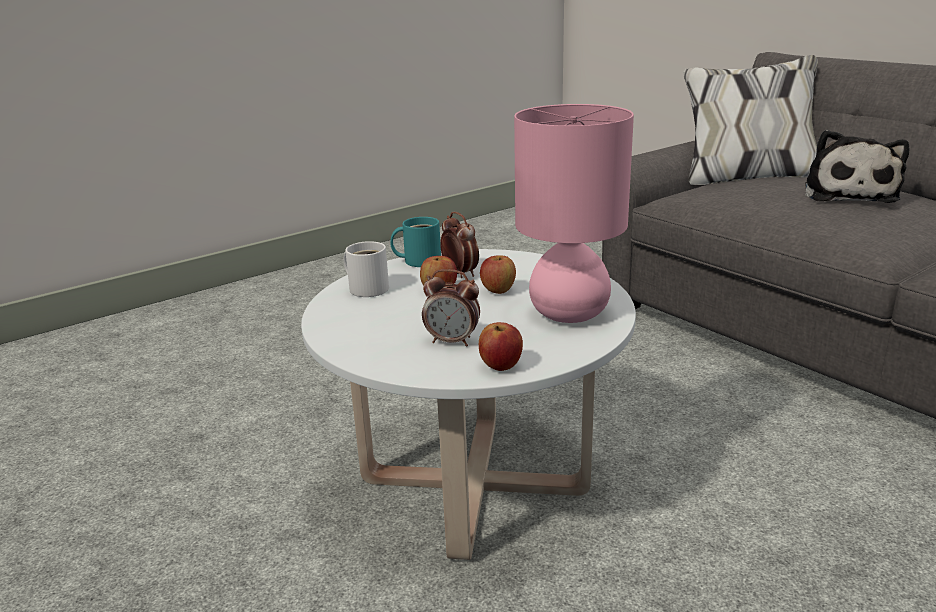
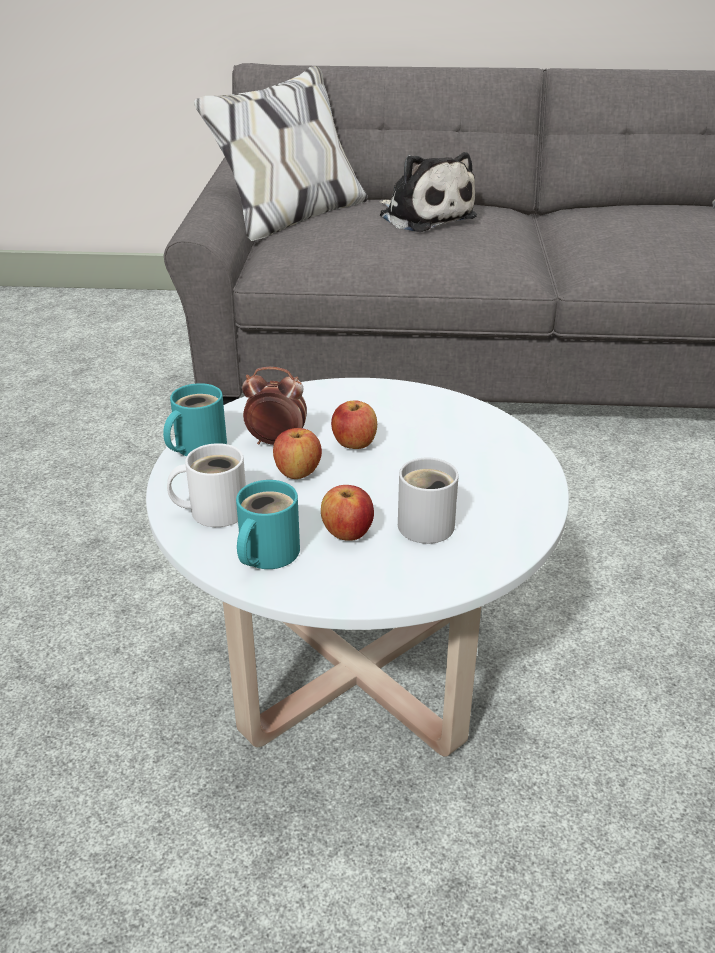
camera: 50 degrees left, 10 degrees up
(348, 314) = (265, 554): none -> turquoise mug
(452, 341) = (429, 523): alarm clock -> white mug
(501, 366) = (517, 523): apple -> apple (347, 533)
(569, 313) = (460, 438): pink table lamp -> none

